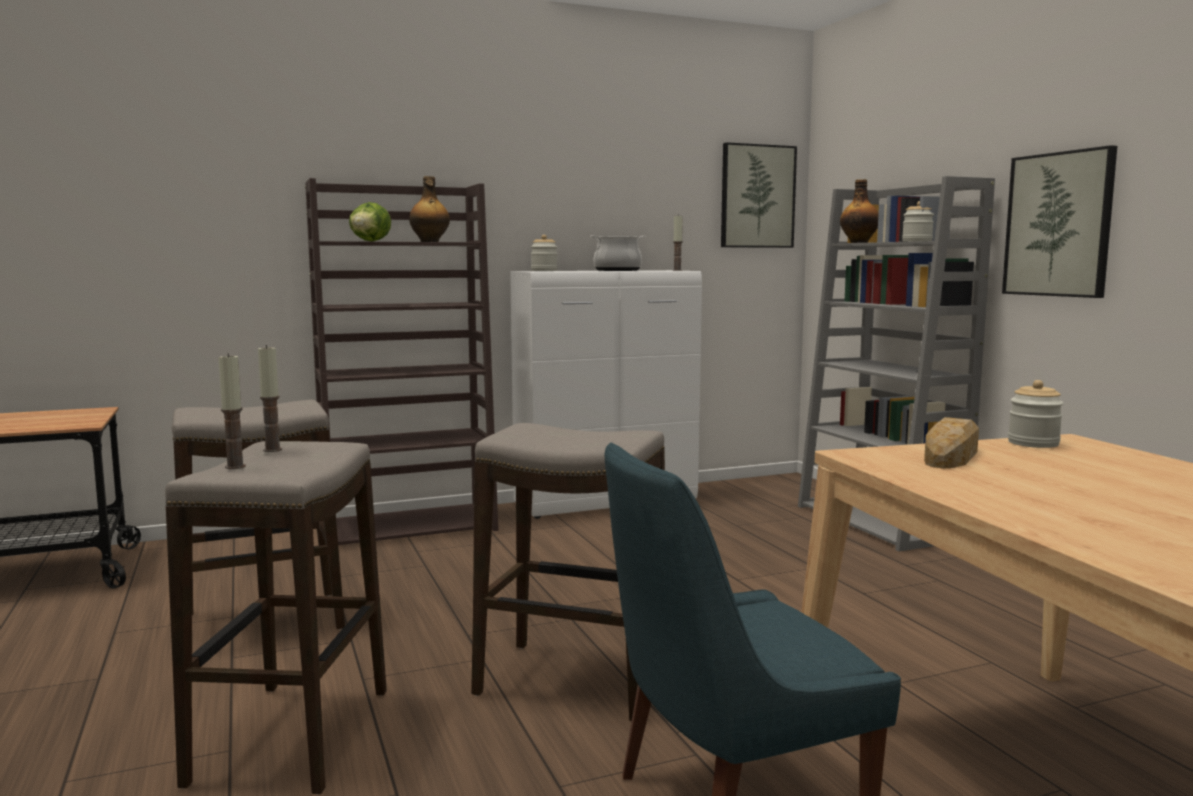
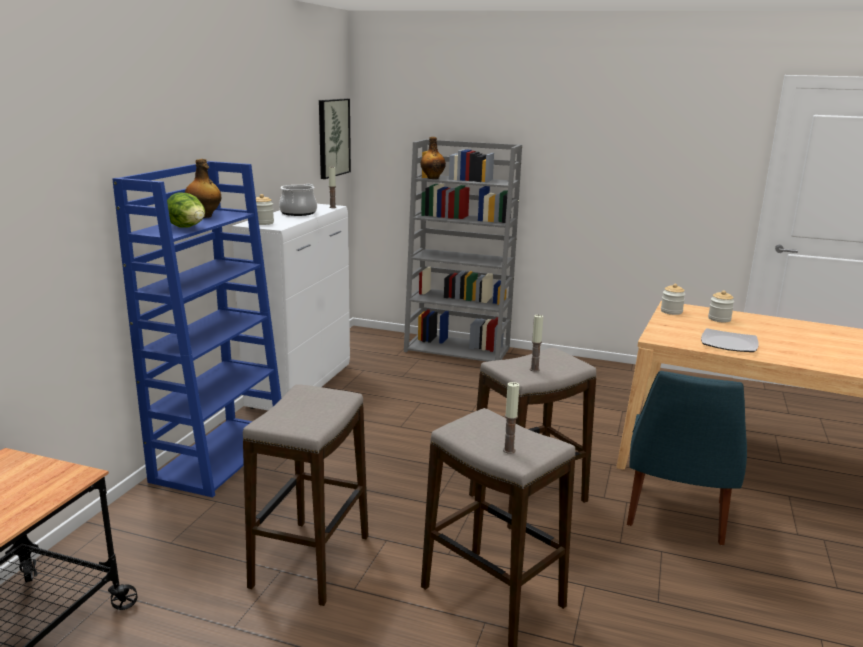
camera: 50 degrees left, 10 degrees up
(272, 450) = (474, 432): candle -> candle (534, 369)
(411, 527) = (220, 455): brown bookcase -> blue bookcase
(917, 241) = (481, 181): jar -> jar (719, 319)
(951, 455) = (675, 328): bread -> none
(990, 486) = (728, 343): none -> plate
(1059, 224) = (564, 175): picture -> none

